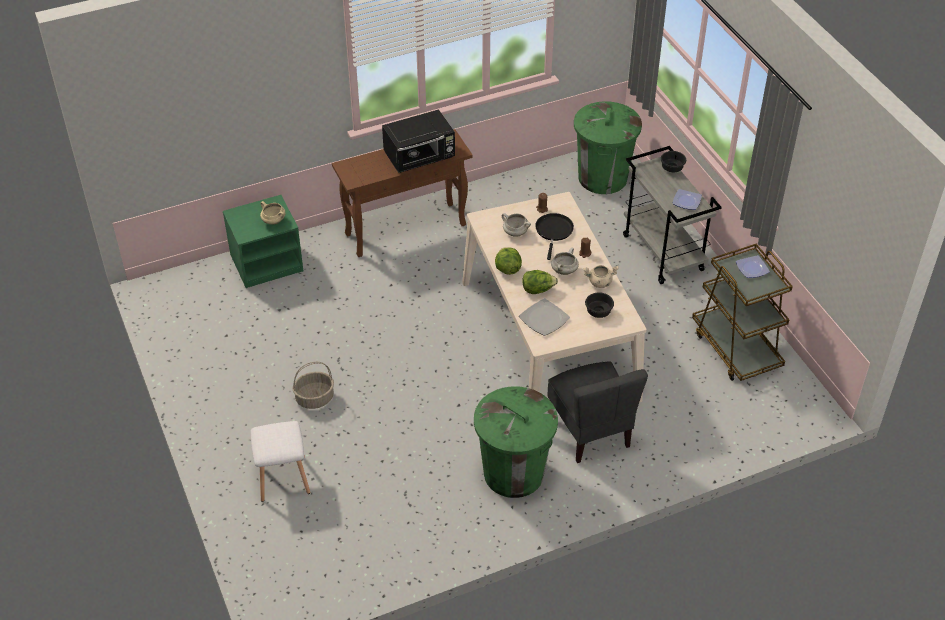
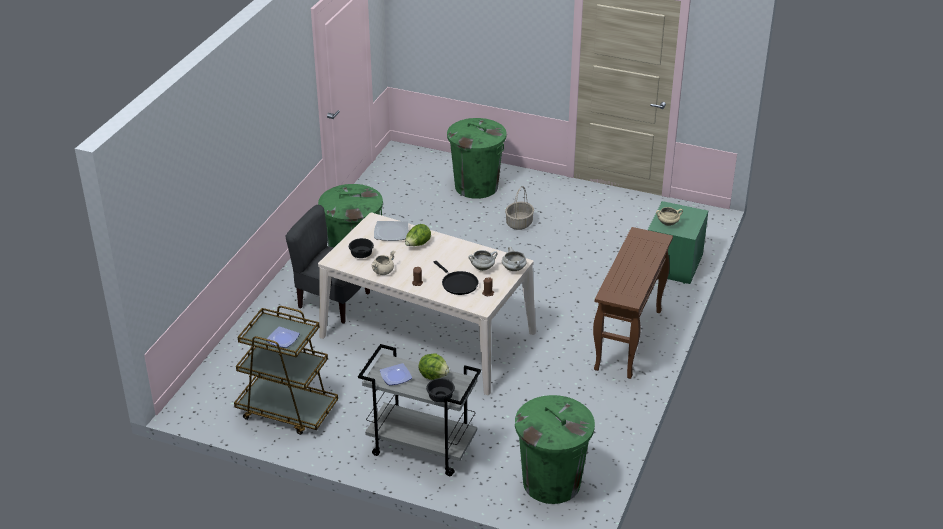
camera: 135 degrees right, 10 degrees down
(282, 479) = (476, 186): white stool -> green trash can
(420, 158) = (624, 274): black microwave -> none
(507, 269) = (454, 244): lettuce -> lettuce (433, 375)
(564, 270) = (416, 265): white cooking pot -> white cooking pot (514, 269)

